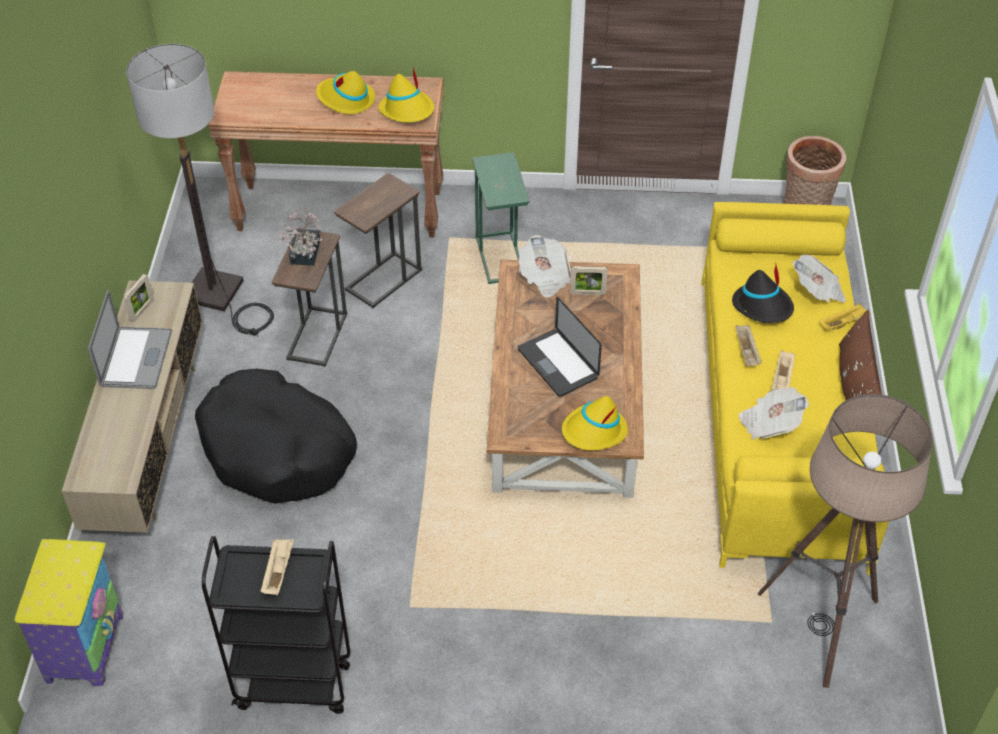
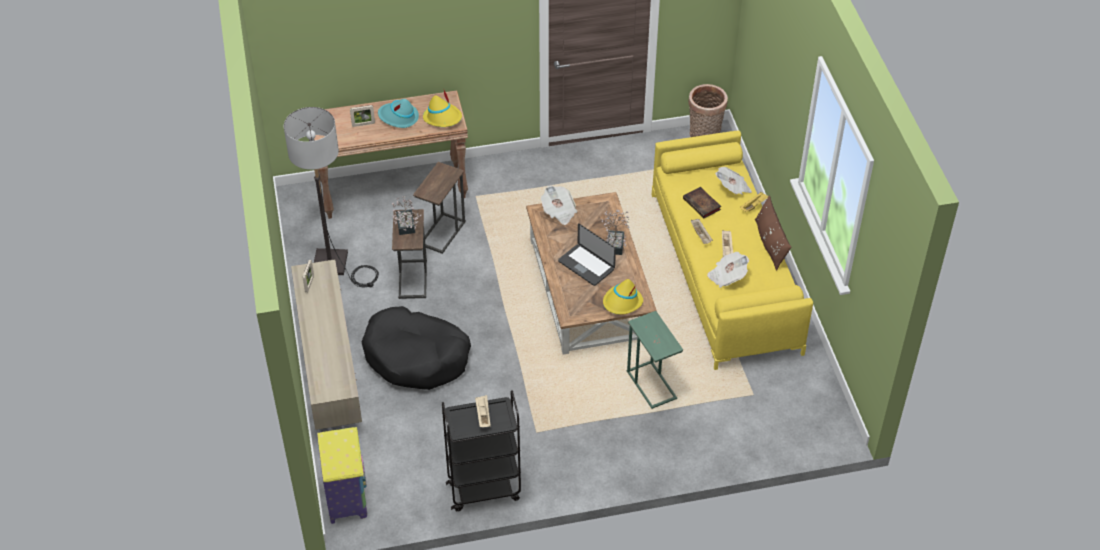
camera: 15 degrees left, 0 degrees up
(136, 358) = (320, 315): laptop -> none
(346, 99) = (398, 117): yellow hat -> turquoise hat
(499, 257) = (514, 203): green side table -> green side table (651, 385)
(587, 293) = (589, 217): picture frame -> picture frame (363, 124)
(614, 339) = (615, 243): none -> potted plant
(763, 306) = (702, 205): black hat -> book
(819, 626) = (781, 391): floor lamp -> none

